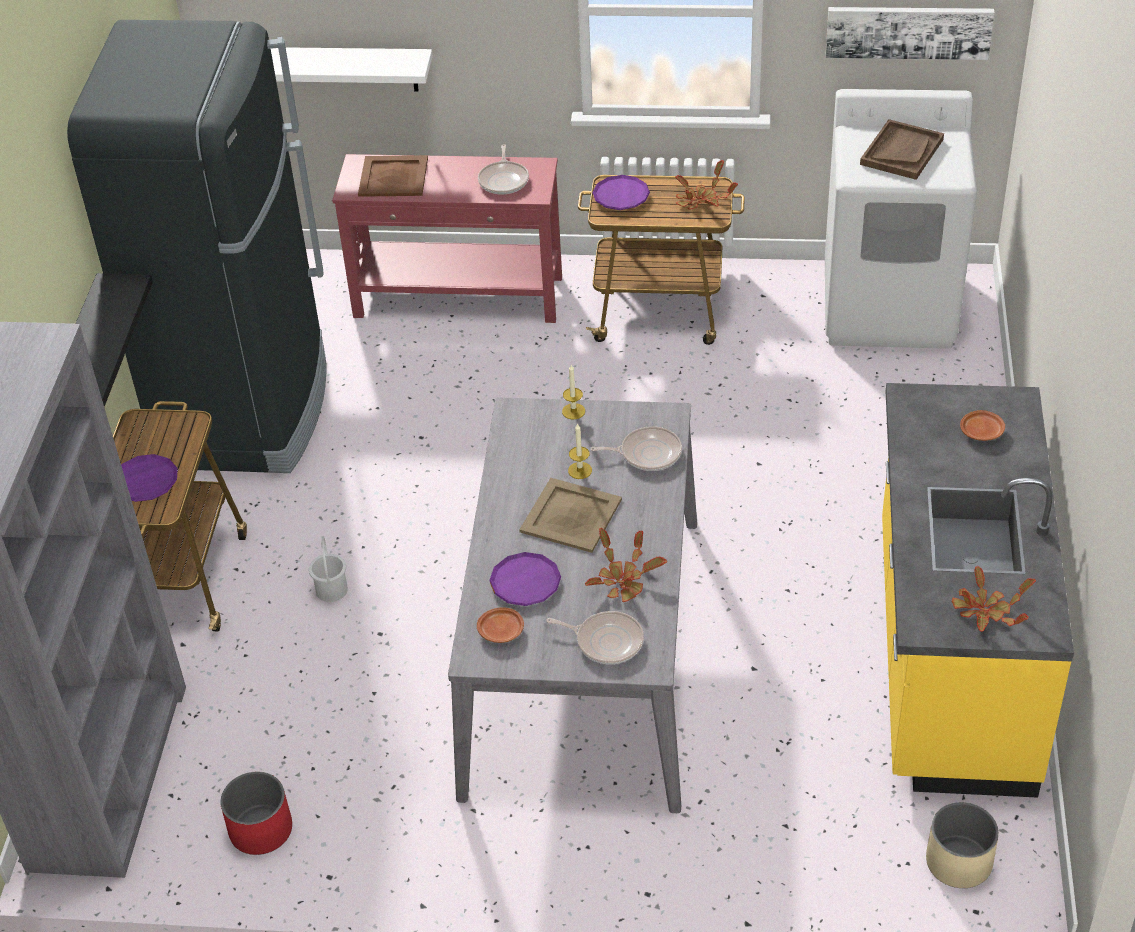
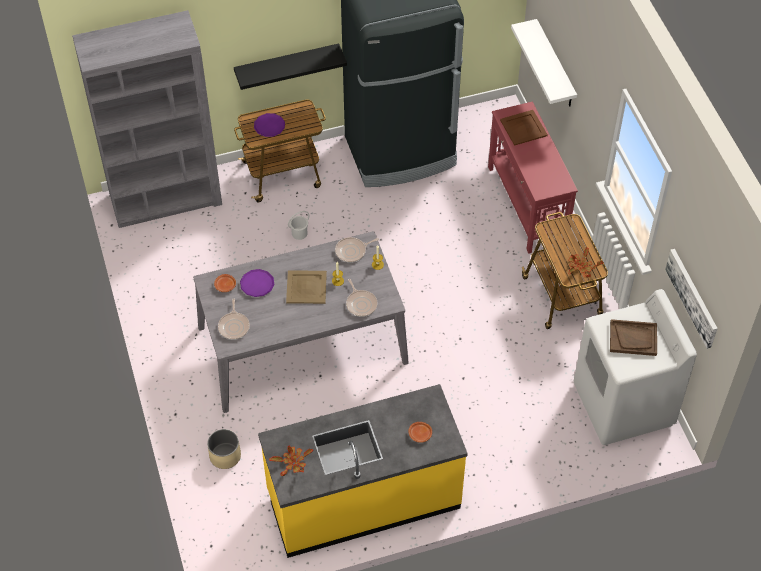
camera: 65 degrees right, 10 degrees up
(260, 830) = (158, 263): red planter -> none
(504, 180) = (545, 174): frying pan -> frying pan (352, 251)
(621, 196) = (564, 230): purple plate -> none
(623, 580) = (273, 320): potted plant -> none
(958, 862) = (236, 532): beige planter -> beige planter (225, 456)

